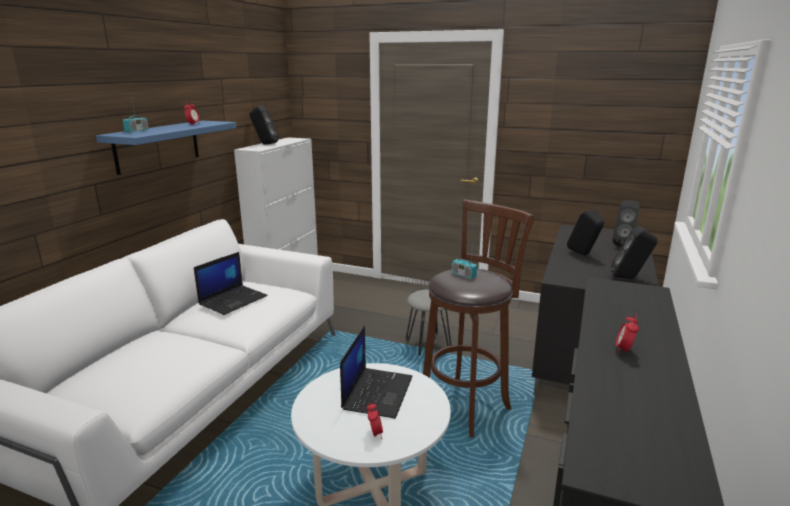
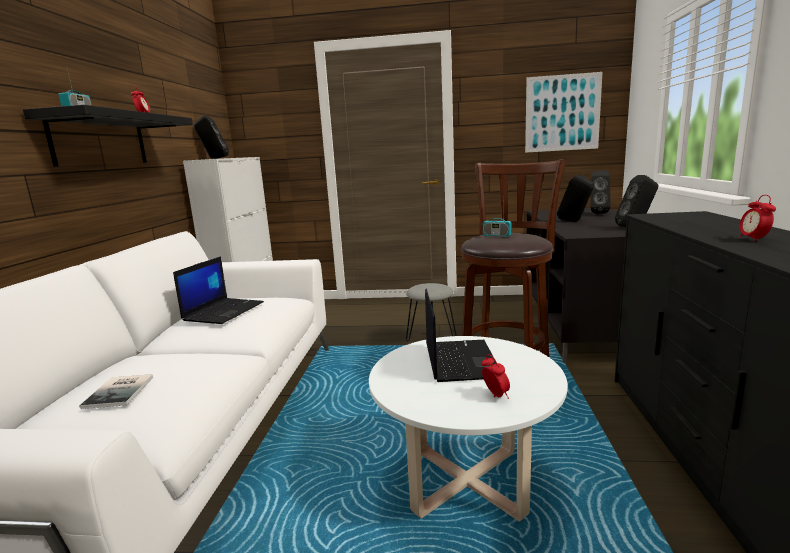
camera: 15 degrees left, 5 degrees down
(129, 368) = (121, 391): none -> book
(158, 146) = (100, 140): blue shelf -> black shelf
(615, 125) = (562, 113): none -> picture

